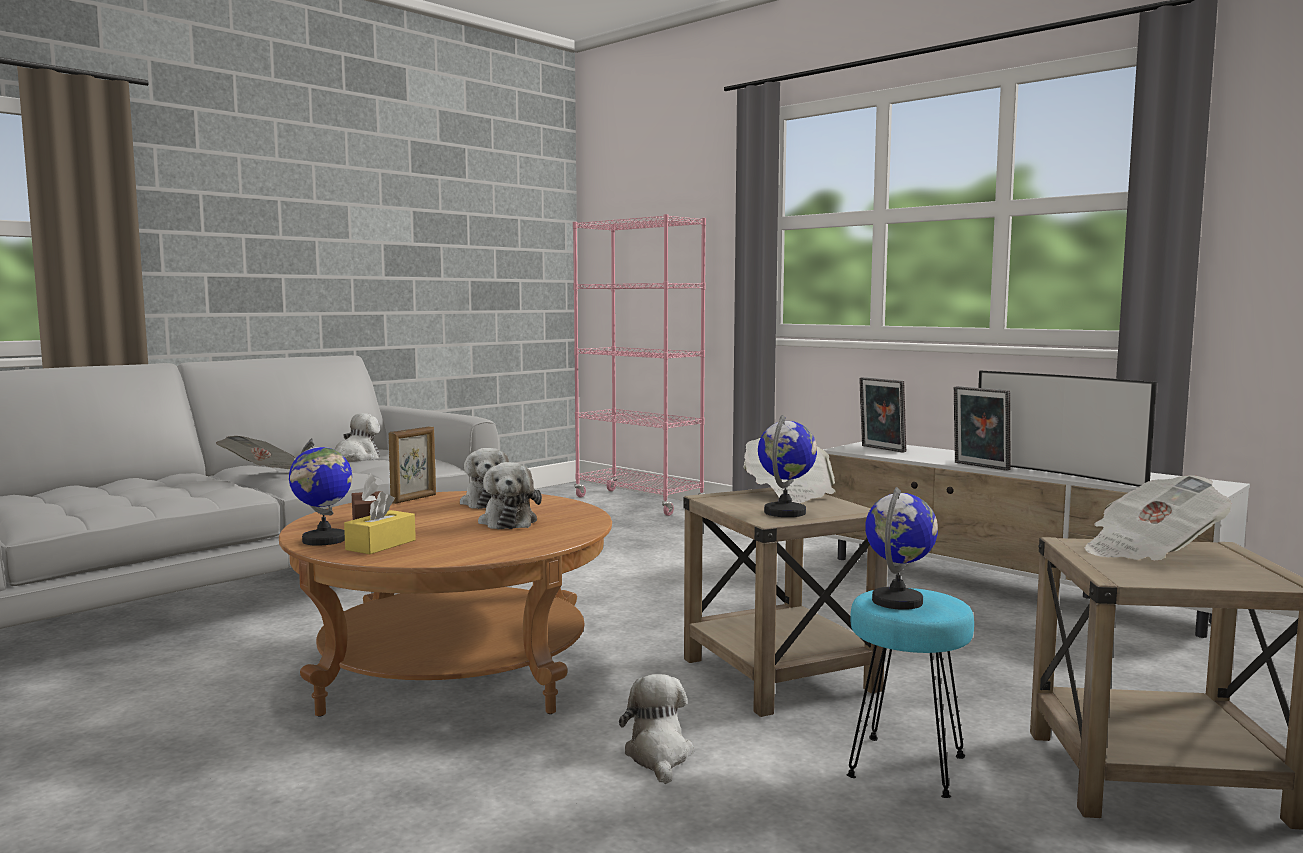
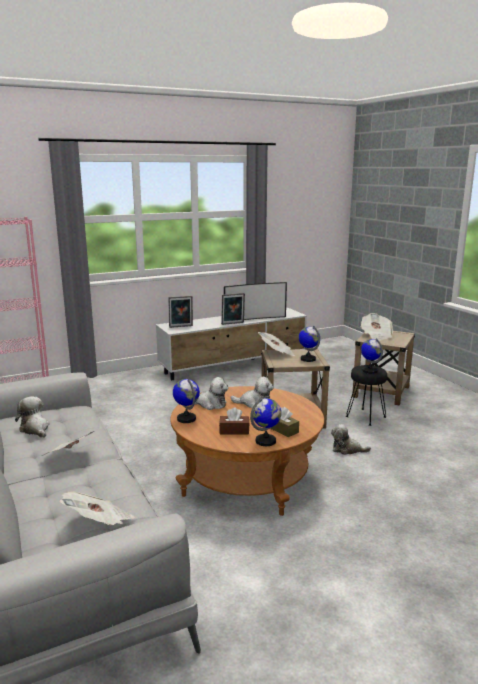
camera: 70 degrees left, 10 degrees up
(68, 504) = (99, 524): none -> newspaper
(381, 545) = (283, 430): yellow tissue box -> brown tissue box
(414, 499) = (186, 419): picture frame -> globe
(905, 766) = (365, 417): turquoise stool -> black stool

